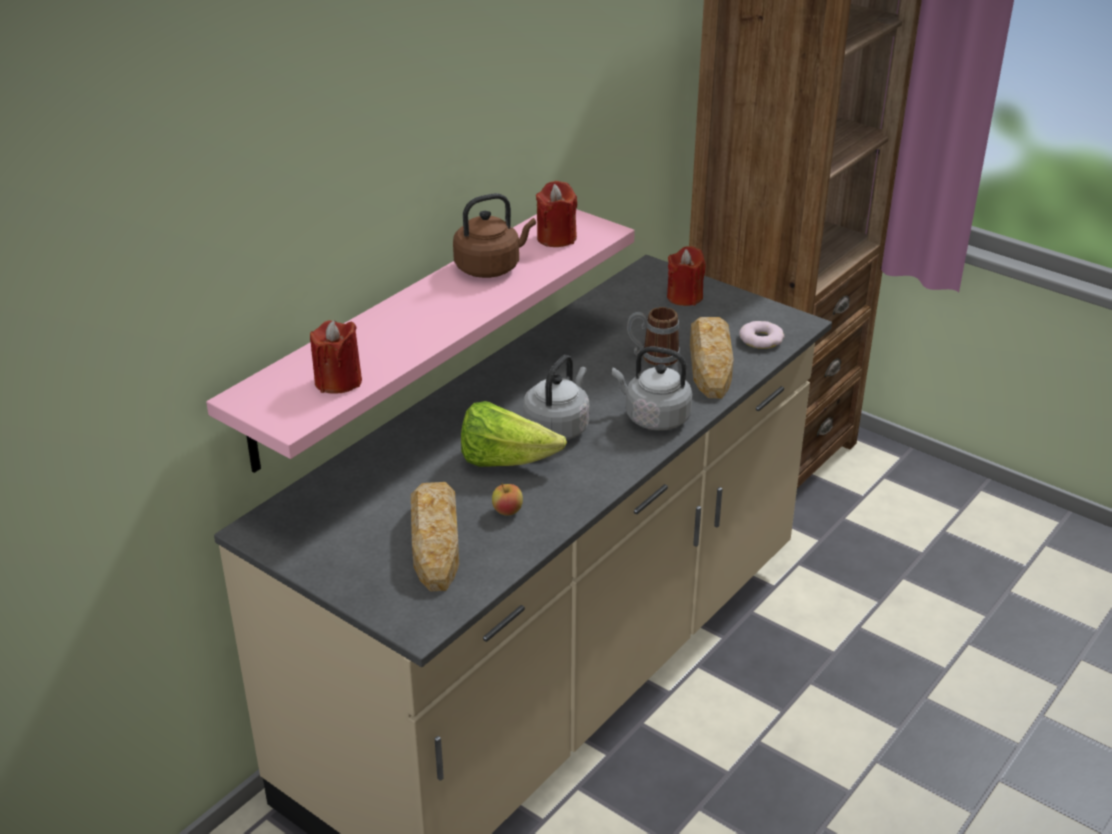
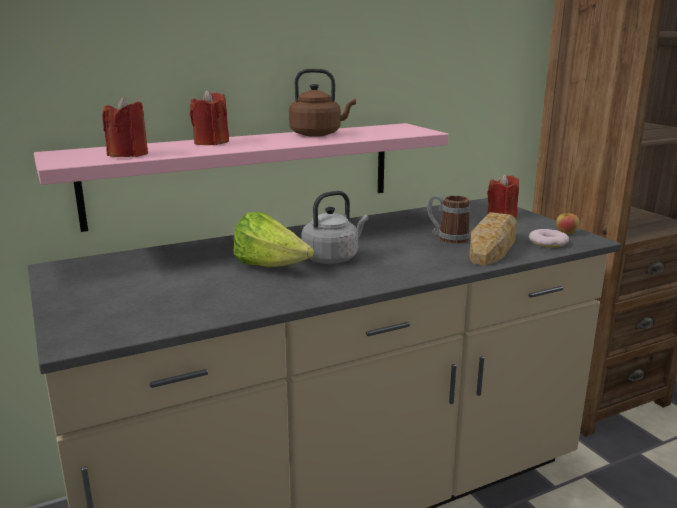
camera: 25 degrees right, 15 degrees down
(435, 542) = (159, 297): bread -> none
(507, 511) = (235, 292): apple -> apple (566, 233)
(556, 238) = (384, 131): red candle -> red candle (211, 142)
(653, 417) = (415, 266): grey kettle -> none

